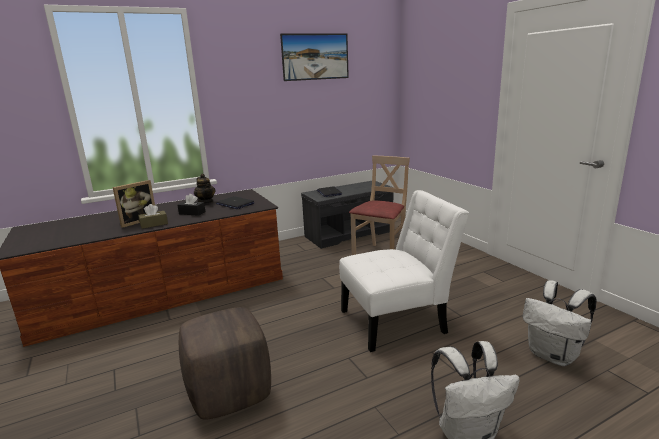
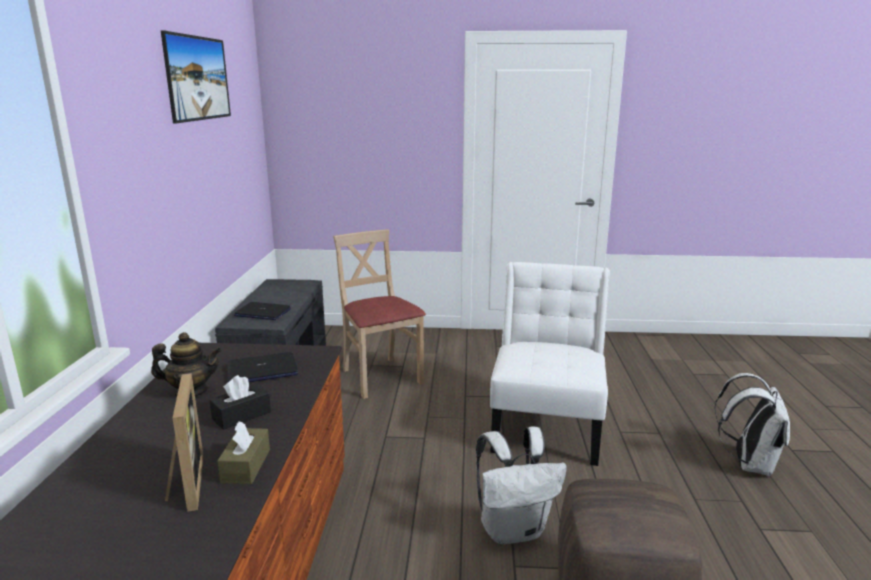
camera: 60 degrees left, 0 degrees up
(554, 356) = (663, 382): white backpack -> white backpack (513, 529)

